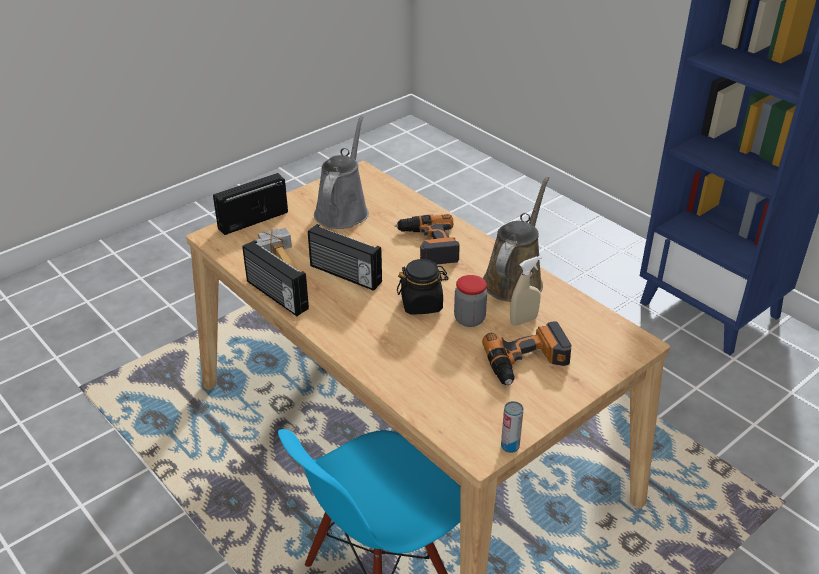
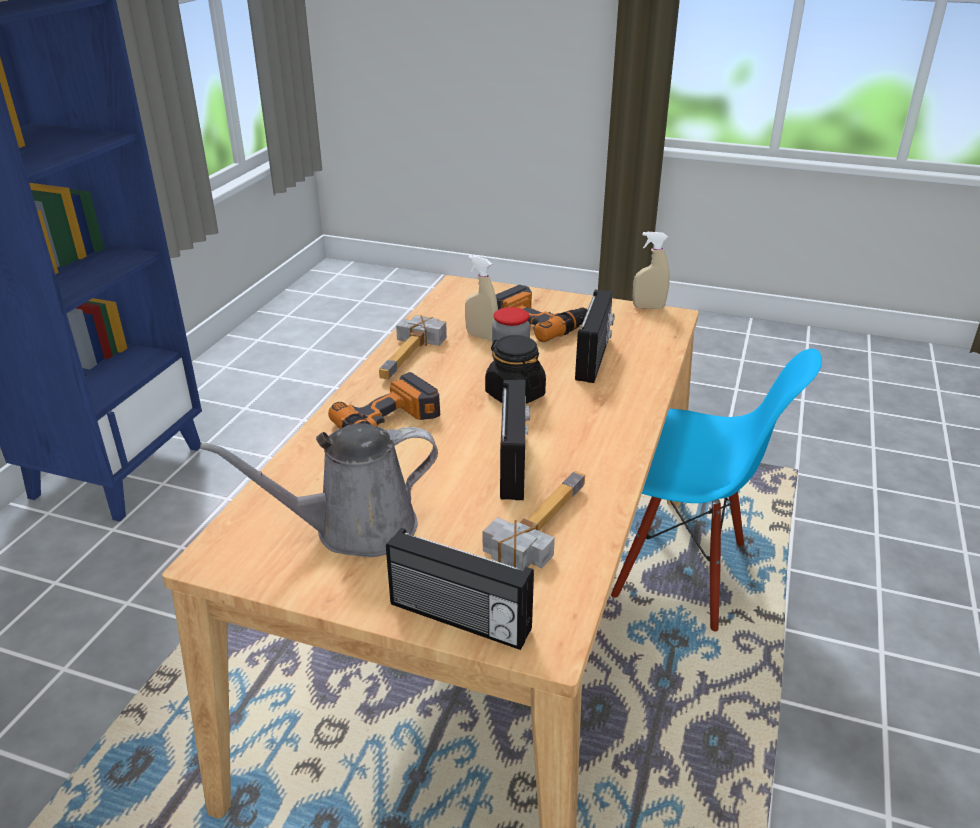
camera: 120 degrees left, 5 degrees down
(276, 296) = (614, 501): radio -> radio (594, 358)
(510, 446) = (648, 307): can -> beige spray bottle
(515, 279) = (414, 356): brown watering can -> hammer

